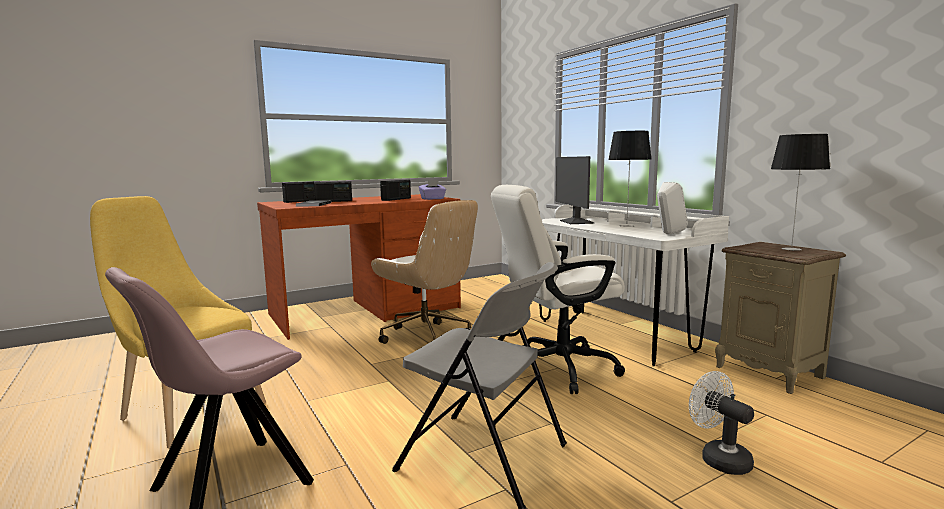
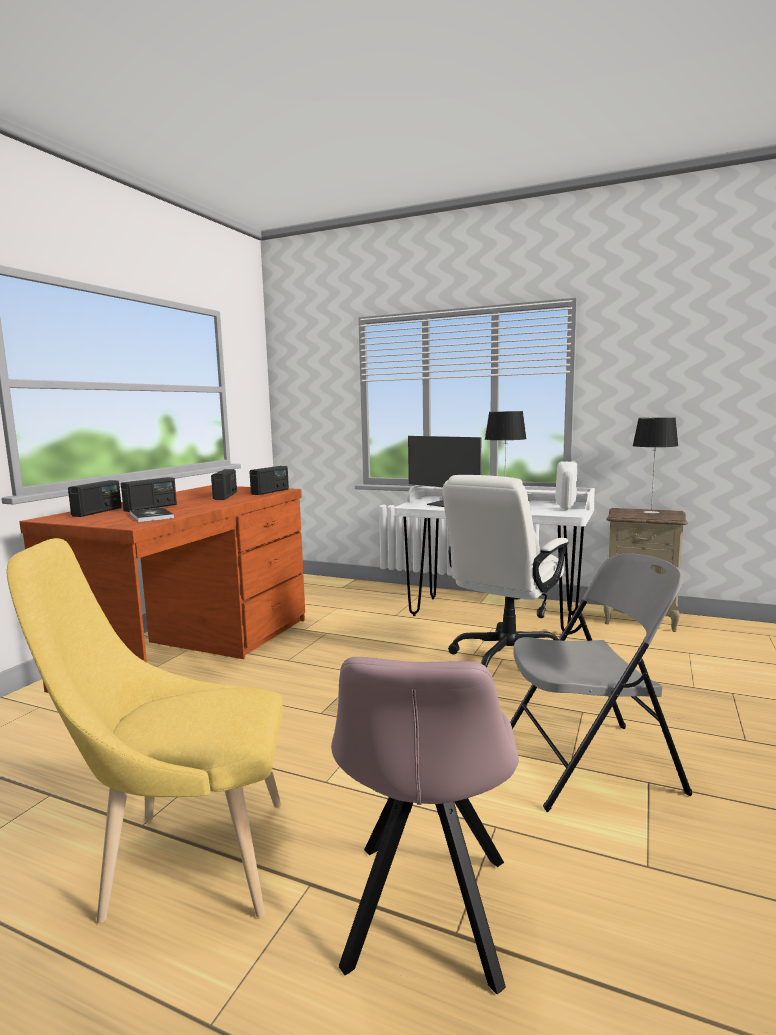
camera: 35 degrees left, 0 degrees up
(427, 337) = (329, 664): white office chair -> none
(432, 199) = (270, 491): purple tissue box -> radio
(719, 458) = (717, 696): white fan -> none

